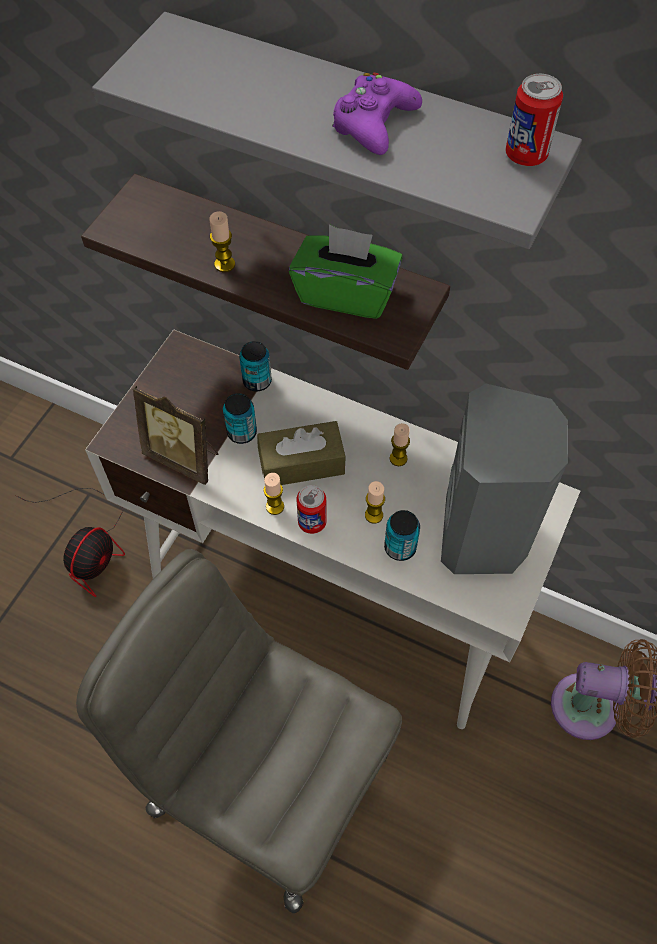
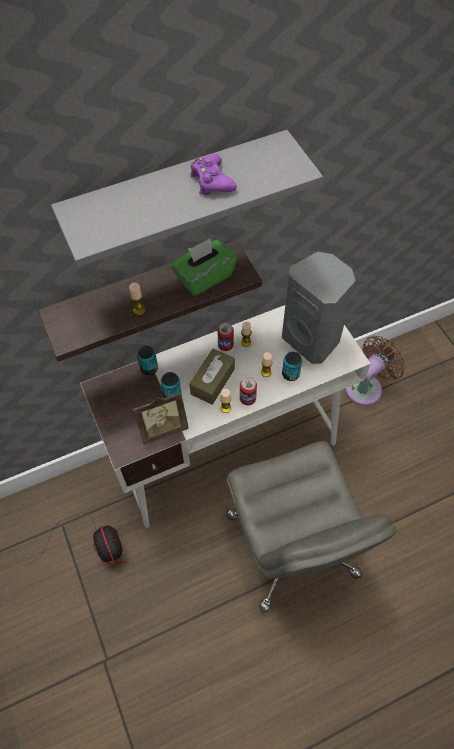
camera: 50 degrees left, 0 degrees up
(266, 780) = (293, 546): grey office chair -> grey office chair turned 90 degrees counterclockwise
(526, 155) = (280, 150): can -> can (225, 345)

